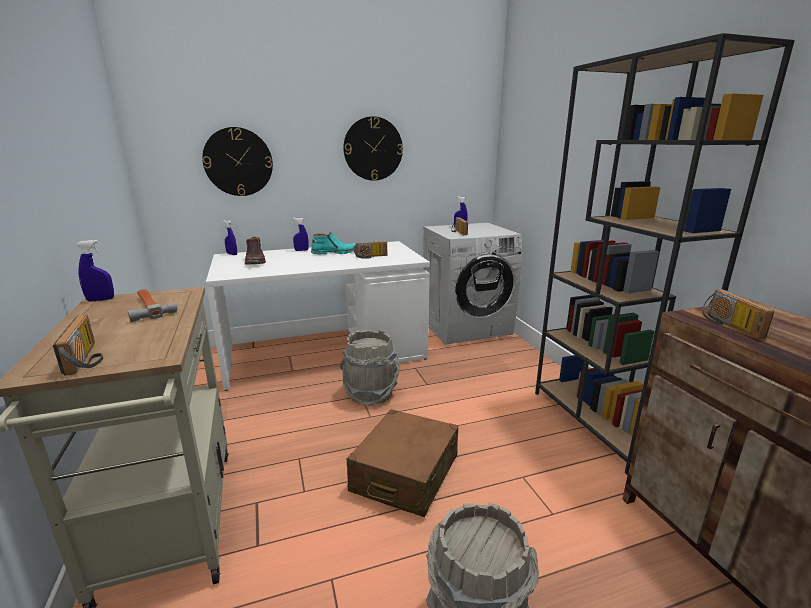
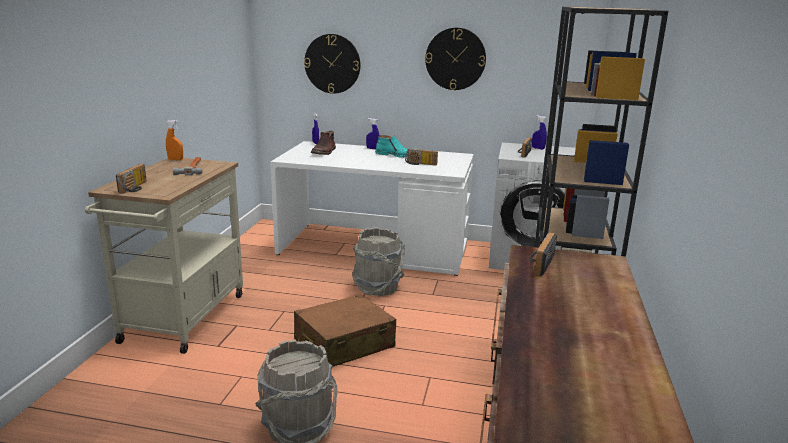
camera: 30 degrees right, 0 degrees up
(100, 300) = (175, 159): blue spray bottle -> orange spray bottle

